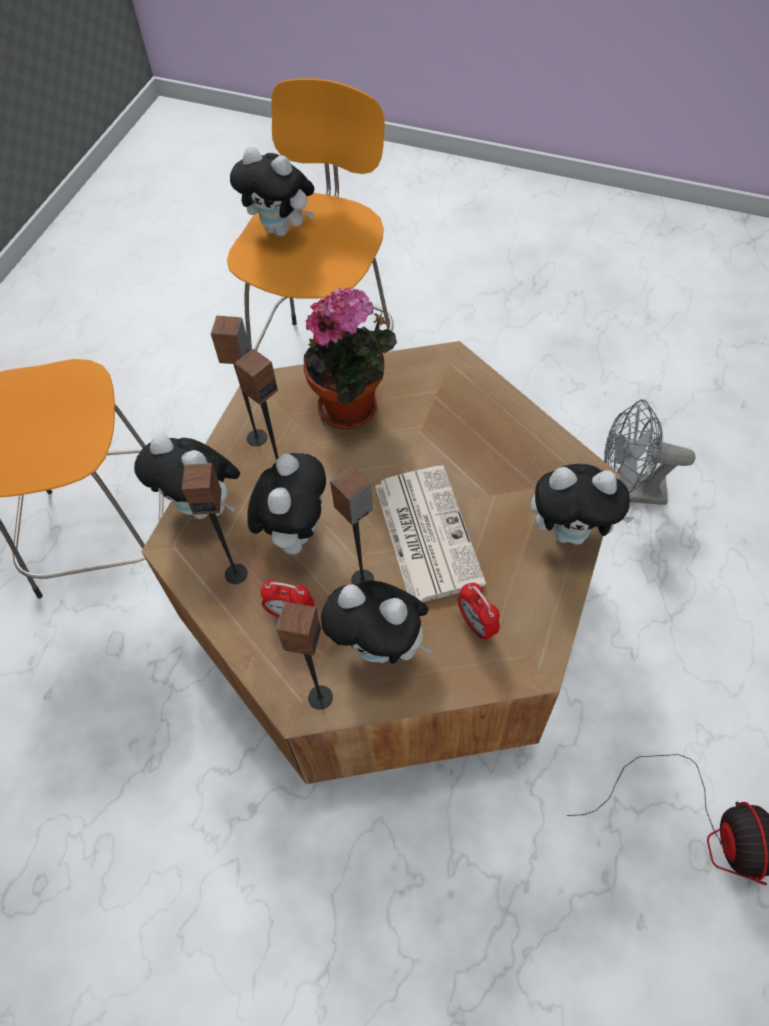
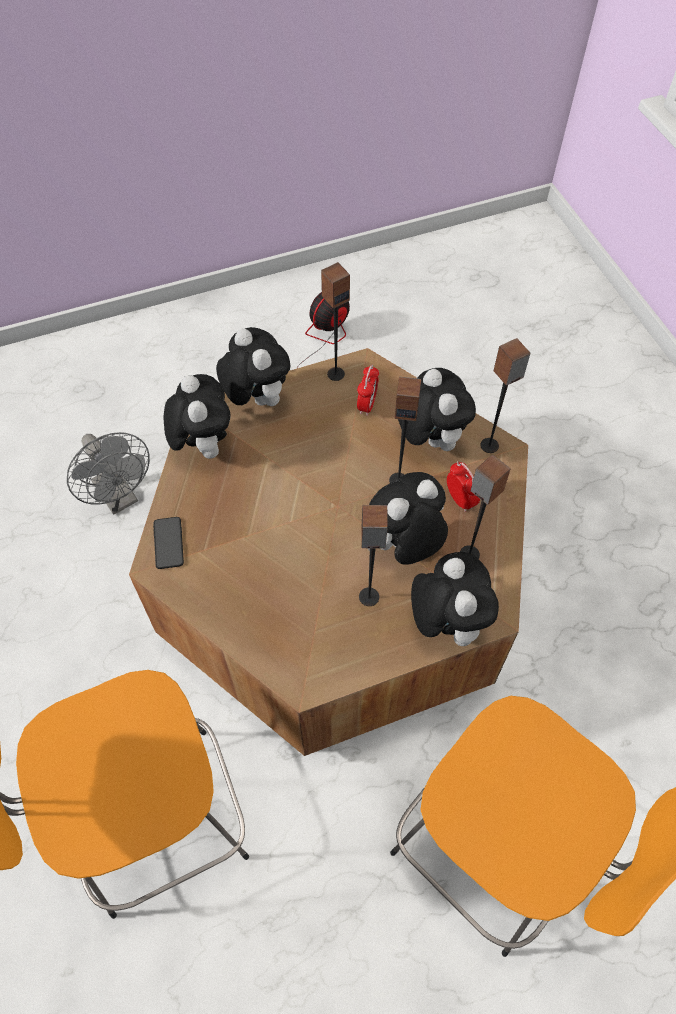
camera: 135 degrees left, 0 degrees up
(257, 438) = (355, 641): speaker -> speaker (335, 373)
(282, 229) = (109, 812): plush toy -> plush toy (202, 445)
(353, 407) = (265, 596): potted plant -> none
(426, 532) = (330, 471): newspaper -> none
(464, 377) = (168, 543): none -> phone

